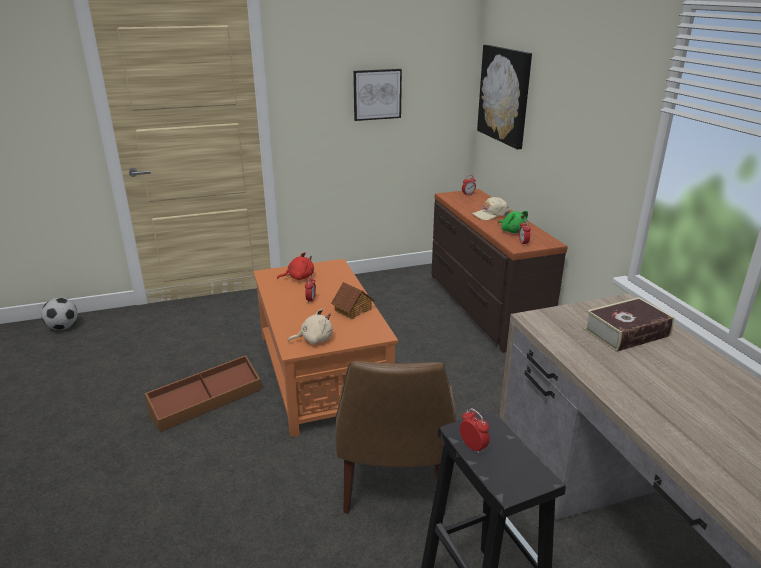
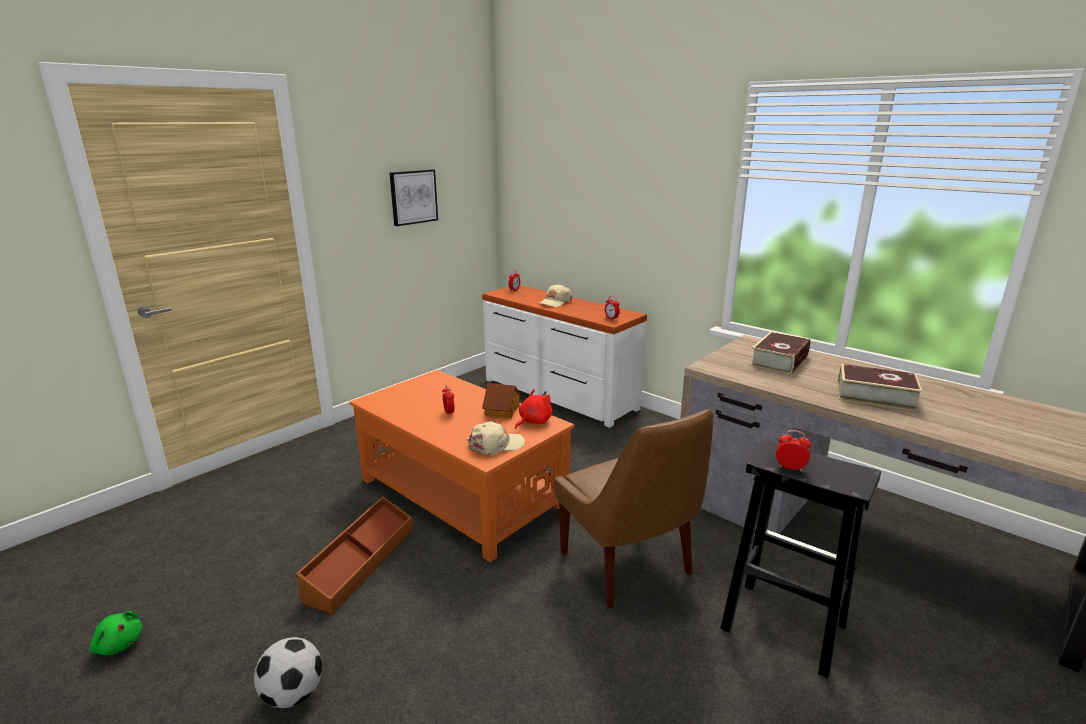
camera: 30 degrees left, 5 degrees down
(63, 327) = (62, 548): football -> football (293, 694)
(299, 277) = (410, 396): red plush toy -> red plush toy (533, 421)
(314, 339) = (496, 445): beige plush toy -> beige cap
(483, 306) = (557, 394): brown dresser -> white dresser
(504, 95) = (539, 189): picture -> none
(513, 231) = (591, 311): green plush toy -> green plush toy (119, 644)
(682, 405) = (875, 396): none -> book

